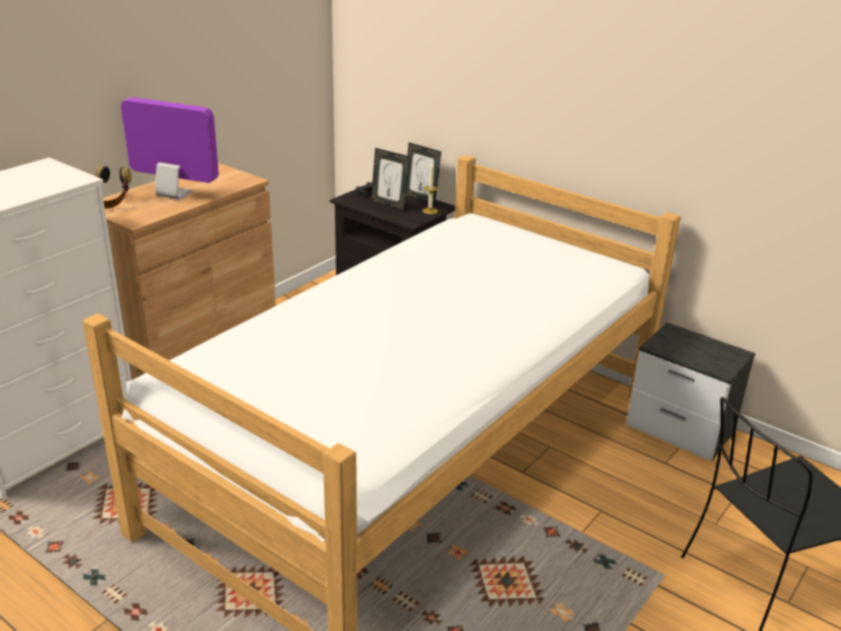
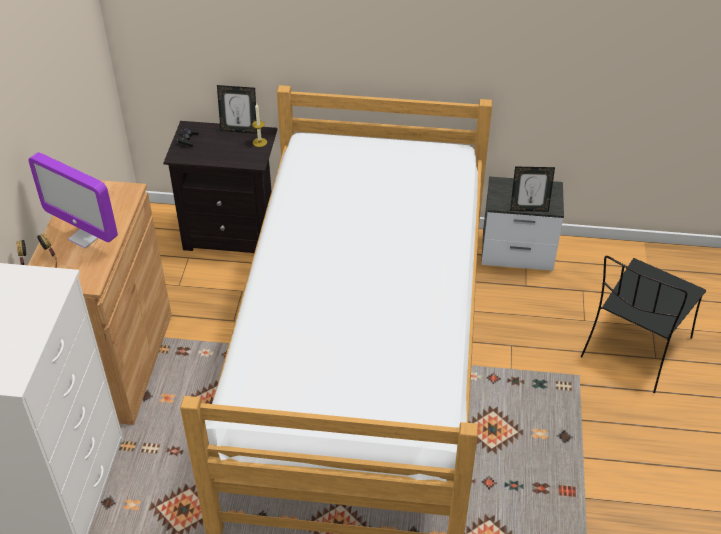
camera: 30 degrees left, 15 degrees up
(174, 194) = (85, 236): monitor -> monitor turned 135 degrees counterclockwise
(389, 205) = (220, 148): picture frame -> picture frame (529, 209)

